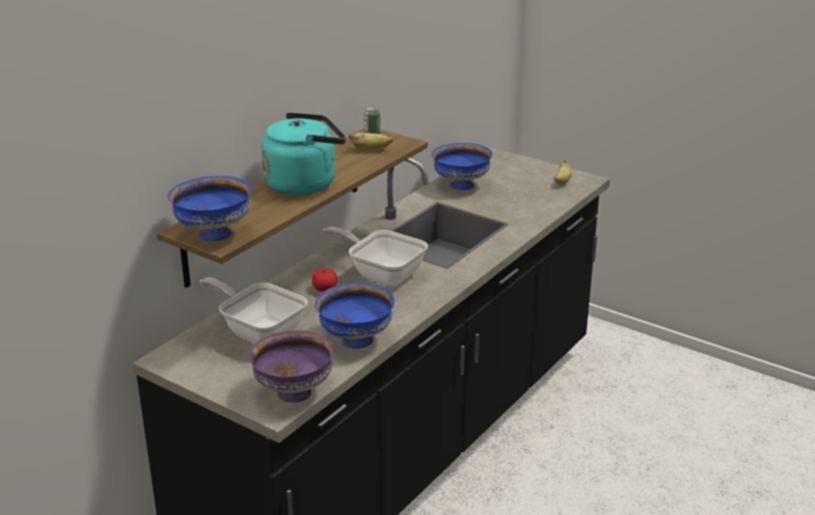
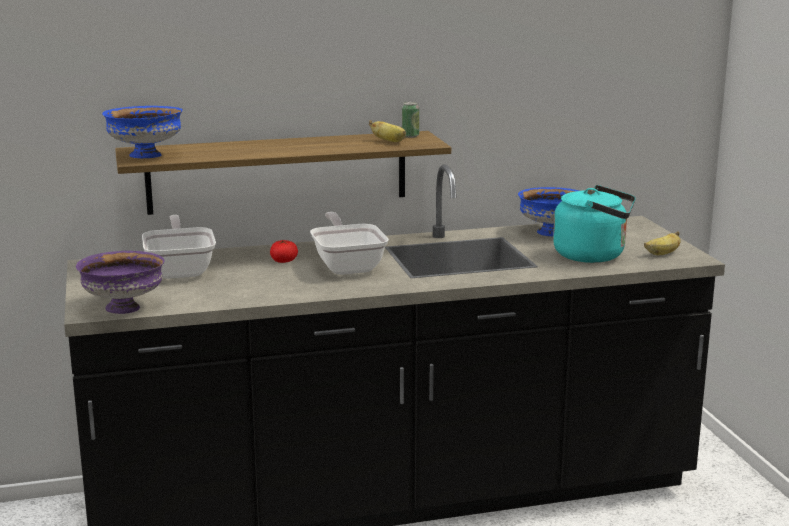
camera: 40 degrees right, 10 degrees down
(305, 184) = (282, 147): turquoise kettle -> turquoise kettle (594, 255)
(355, 340) = (234, 295): blue bowl -> none

